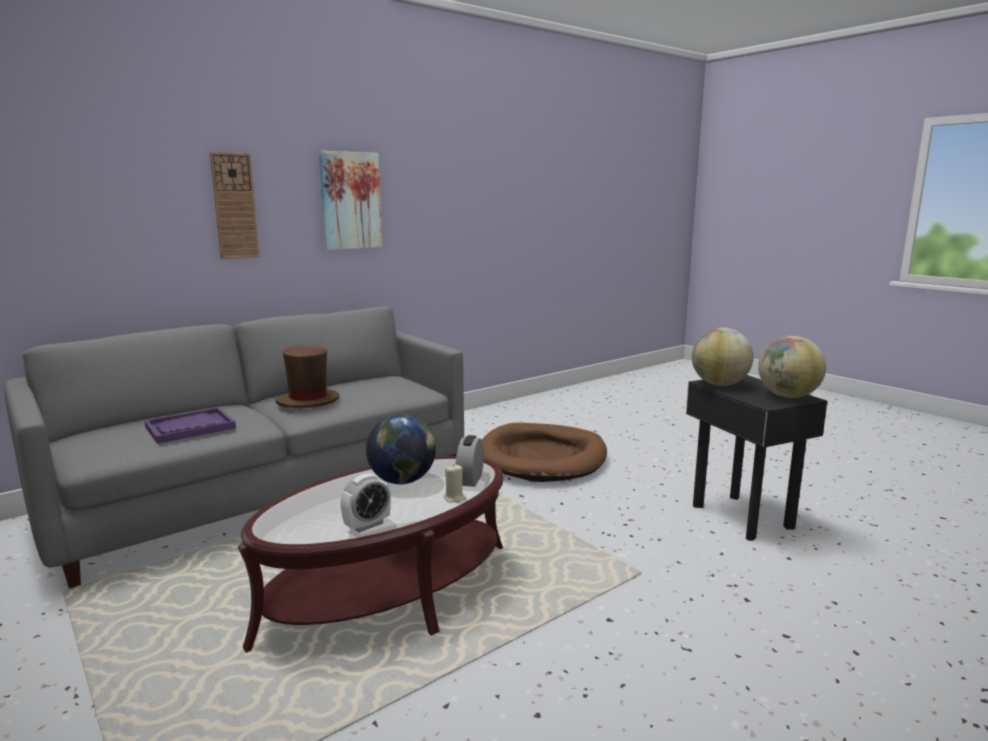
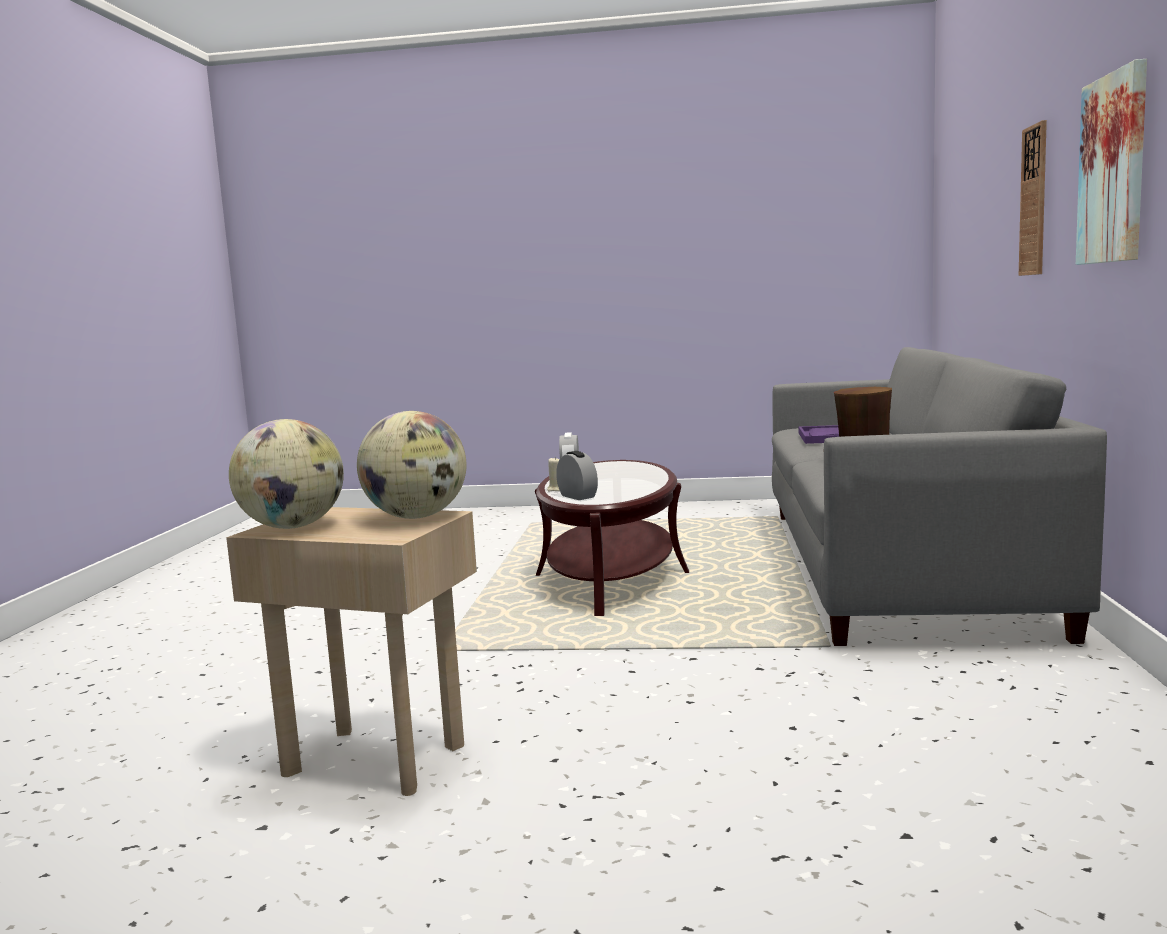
camera: 135 degrees right, 5 degrees down
(402, 481) = (619, 484): globe -> none
(542, 458) = (807, 715): brown dog bed -> none
(741, 516) = (375, 758): black side table -> beige side table

